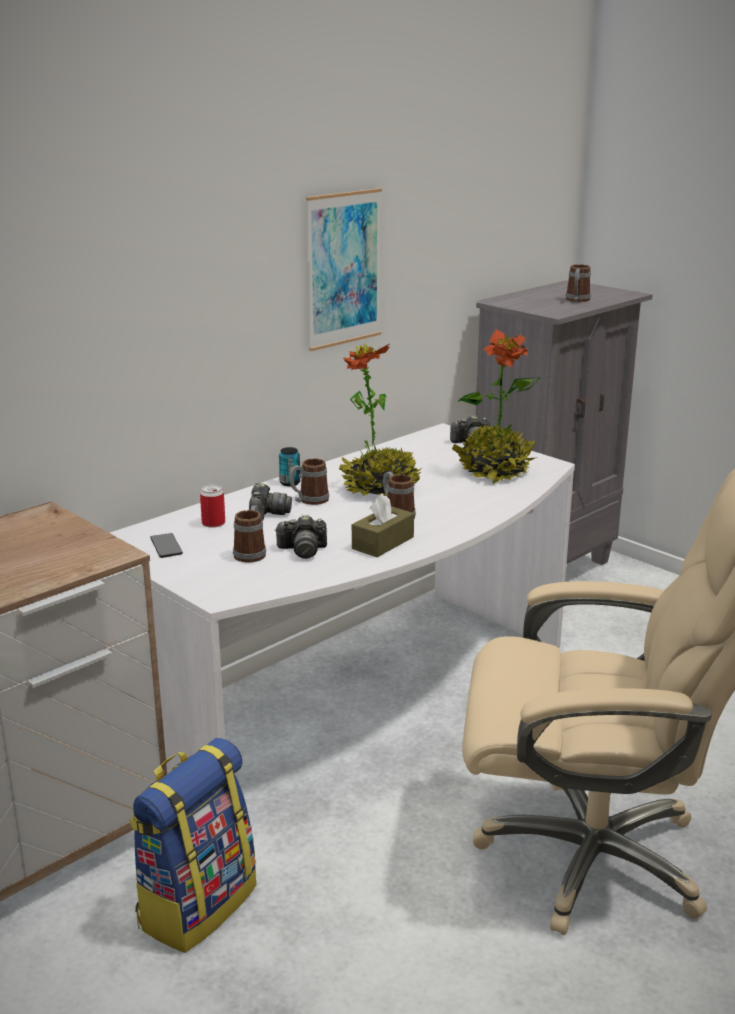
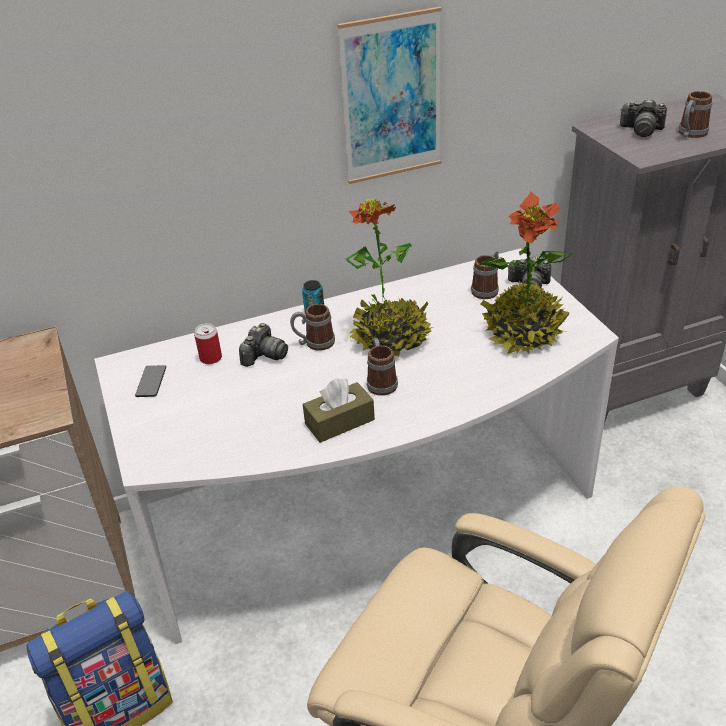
camera: 25 degrees right, 15 degrees up
(251, 553) = (214, 408): mug -> mug (487, 289)
(302, 550) = (260, 415): camera -> camera (641, 130)

